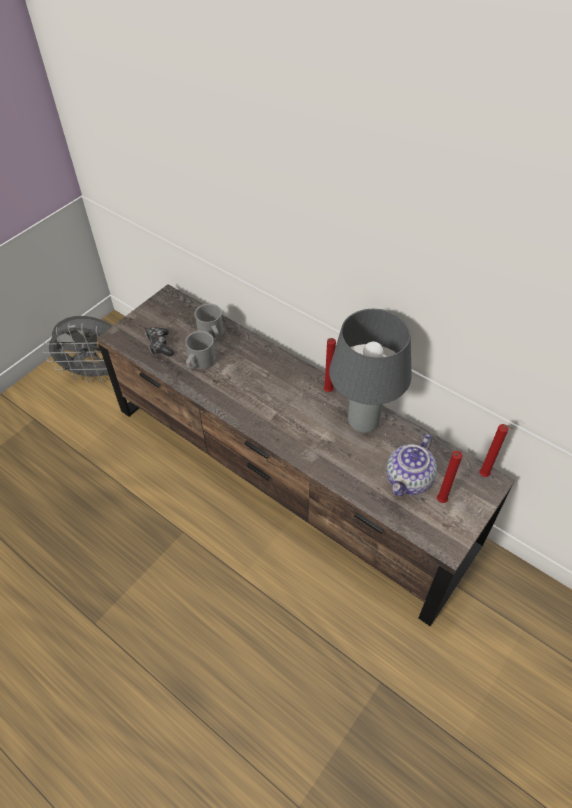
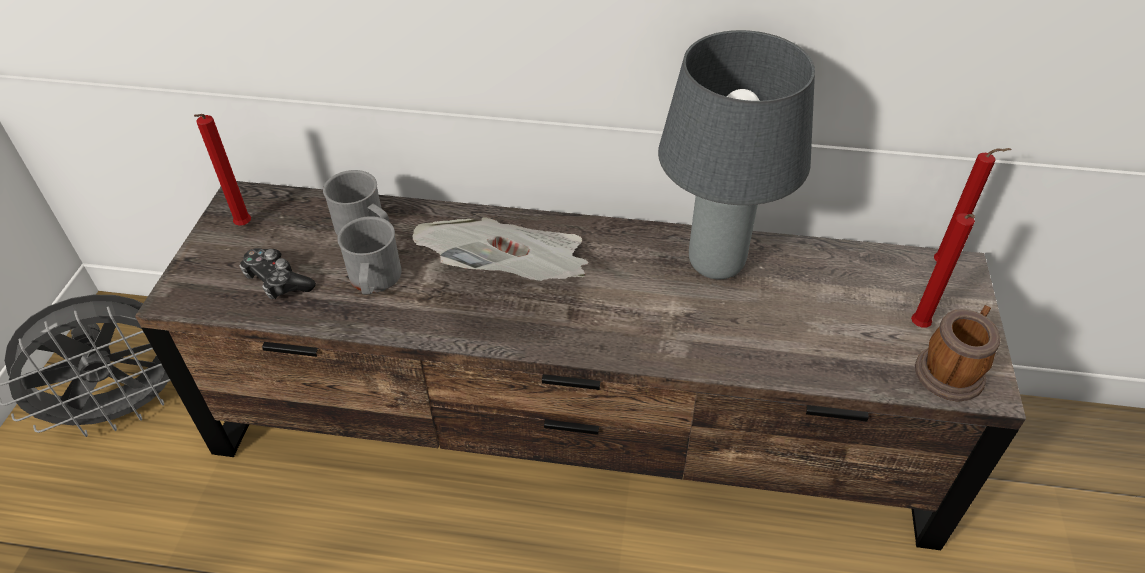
camera: 30 degrees left, 5 degrees down
(261, 388) = (513, 279): none -> newspaper
(327, 392) = (625, 242): red candle -> red candle (243, 227)
(409, 480) = (850, 317): teapot -> none
(438, 529) = (952, 369): none -> mug

